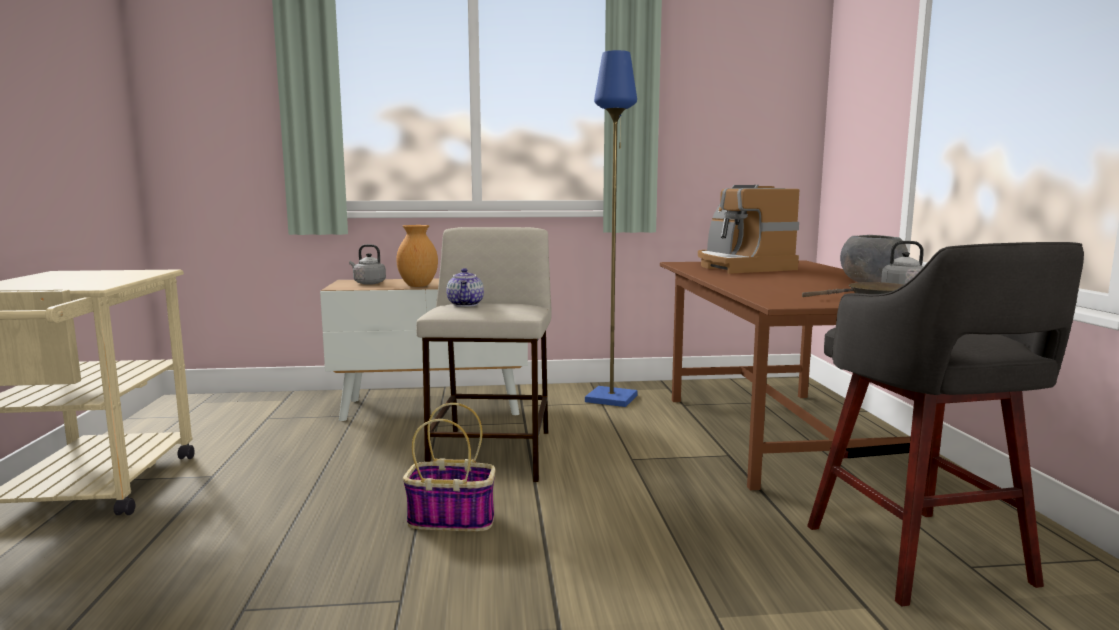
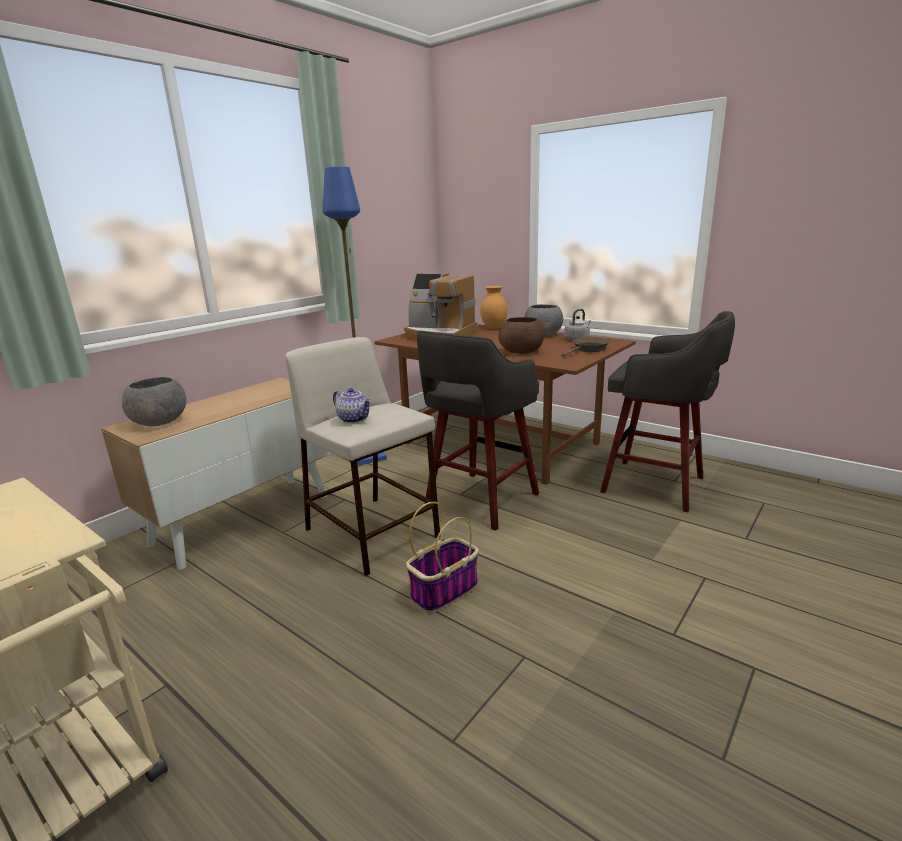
camera: 45 degrees left, 10 degrees up
(368, 283) = (159, 422): grey kettle -> grey bowl
(418, 286) = (225, 411): brown vase -> brown vase (493, 328)
(638, 473) = (479, 501): none -> grey stool
(772, 288) = (520, 352): none -> brown bowl

